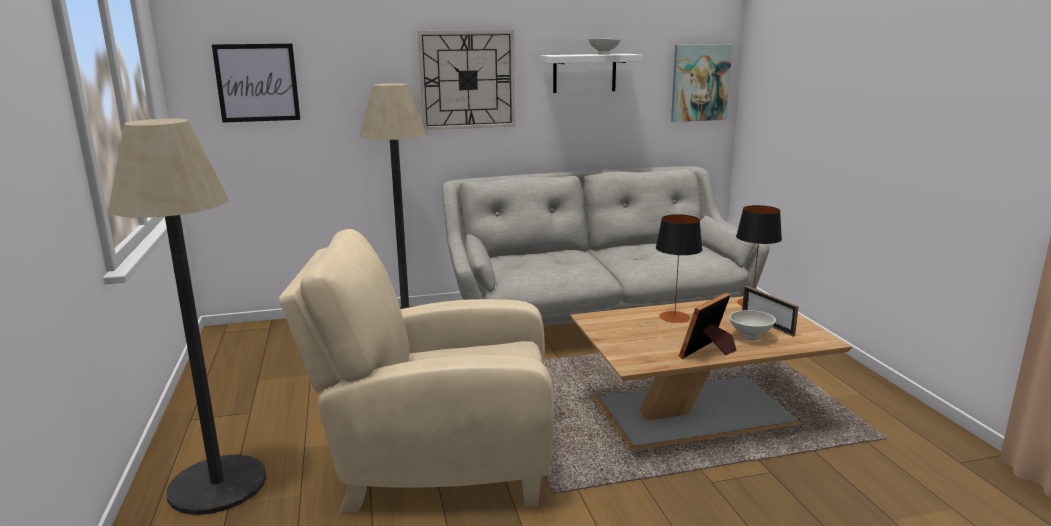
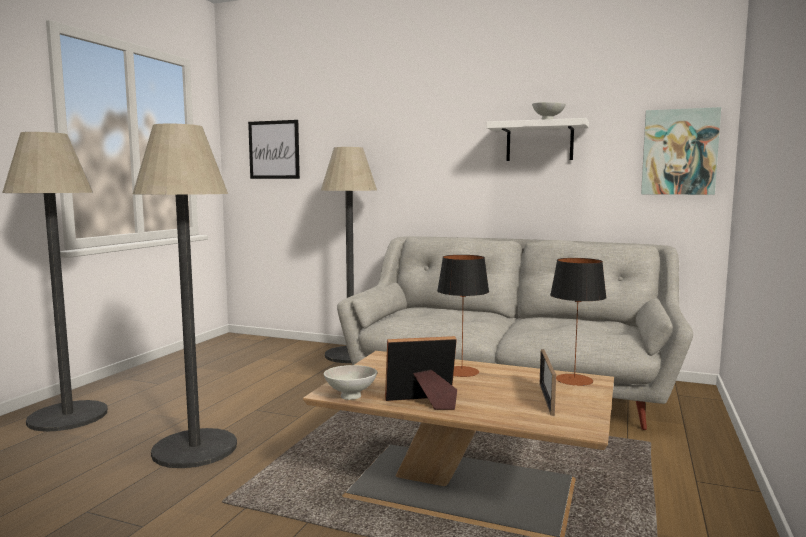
camera: 35 degrees right, 10 degrees down
(437, 461) = (195, 448): beige armchair -> floor lamp
(467, 80) = (427, 148): wall clock -> none
(749, 337) = (498, 403): white bowl -> white bowl (349, 396)

